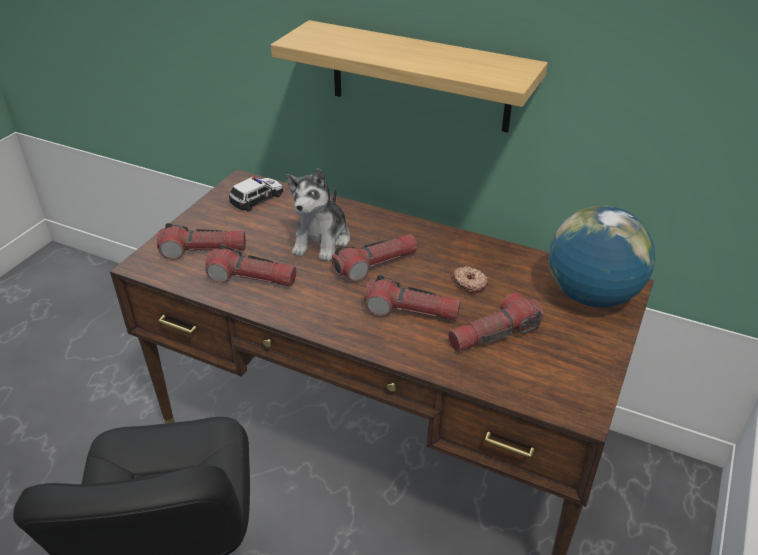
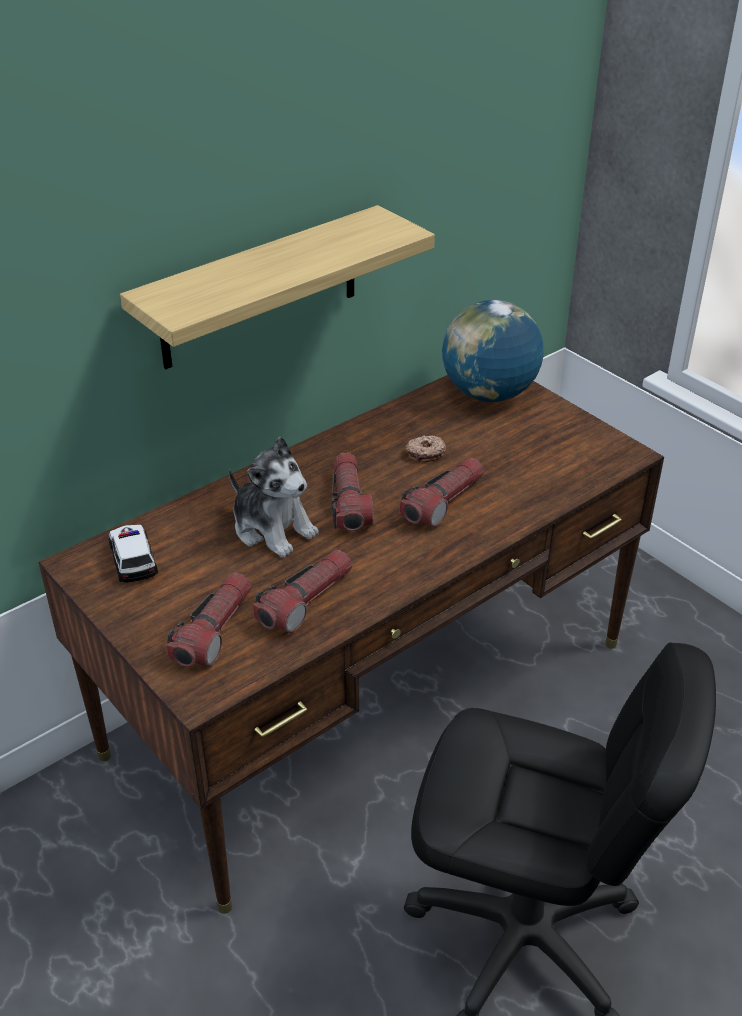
camera: 65 degrees left, 0 degrees up
(494, 335) = (508, 465): flashlight -> none

